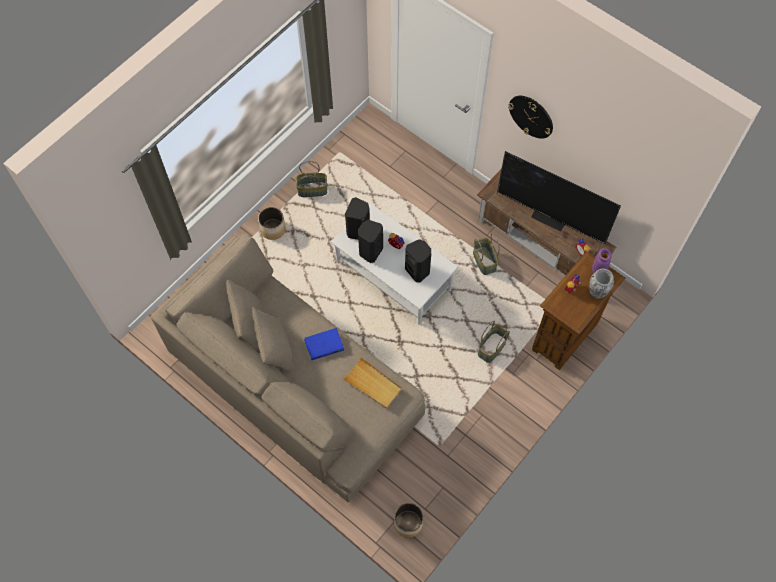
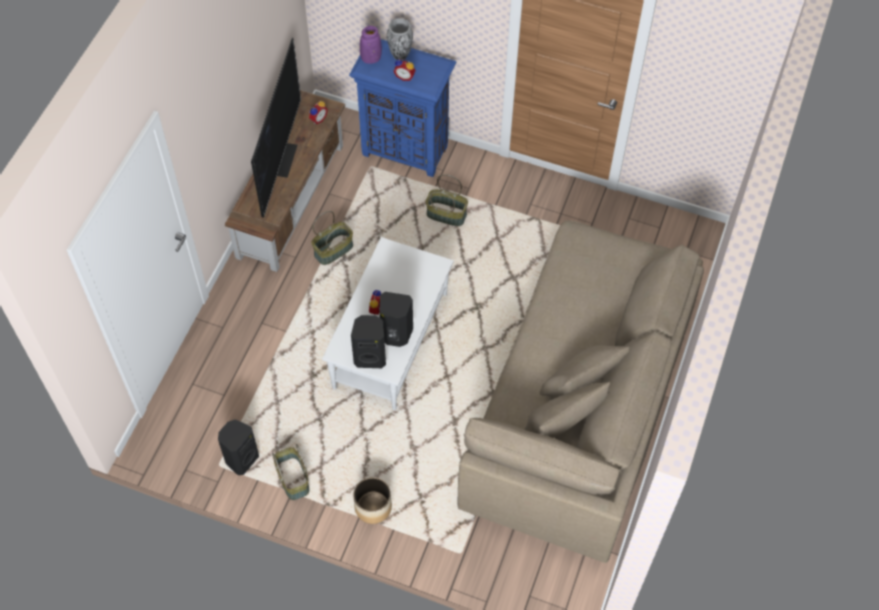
camera: 110 degrees left, 5 degrees down
(324, 345) = (552, 332): blue book -> none
(373, 384) = (577, 267): beige tray -> none
(408, 523) = (683, 238): planter -> none
(418, 270) = (403, 275): black speaker -> black speaker (241, 459)
(531, 116) = (210, 121): wall clock -> none
(564, 338) = (406, 151): brown cabinet -> blue cabinet

